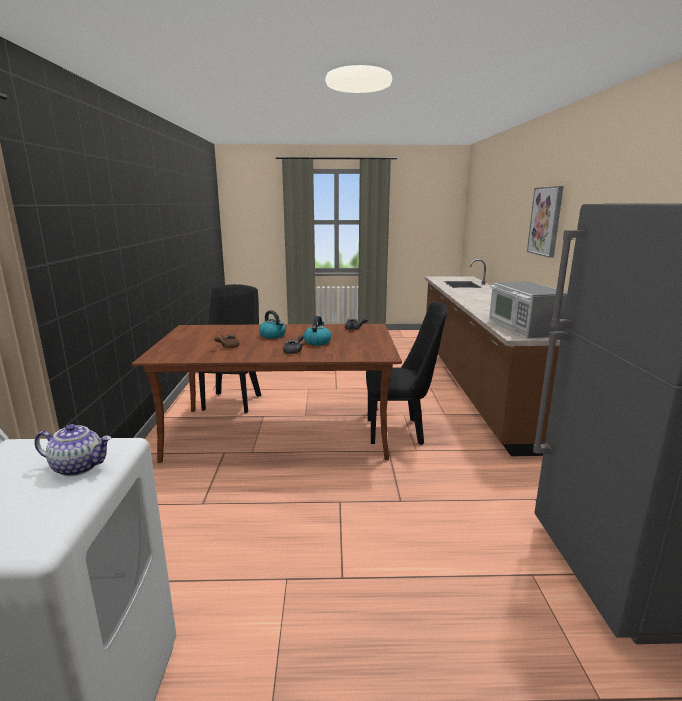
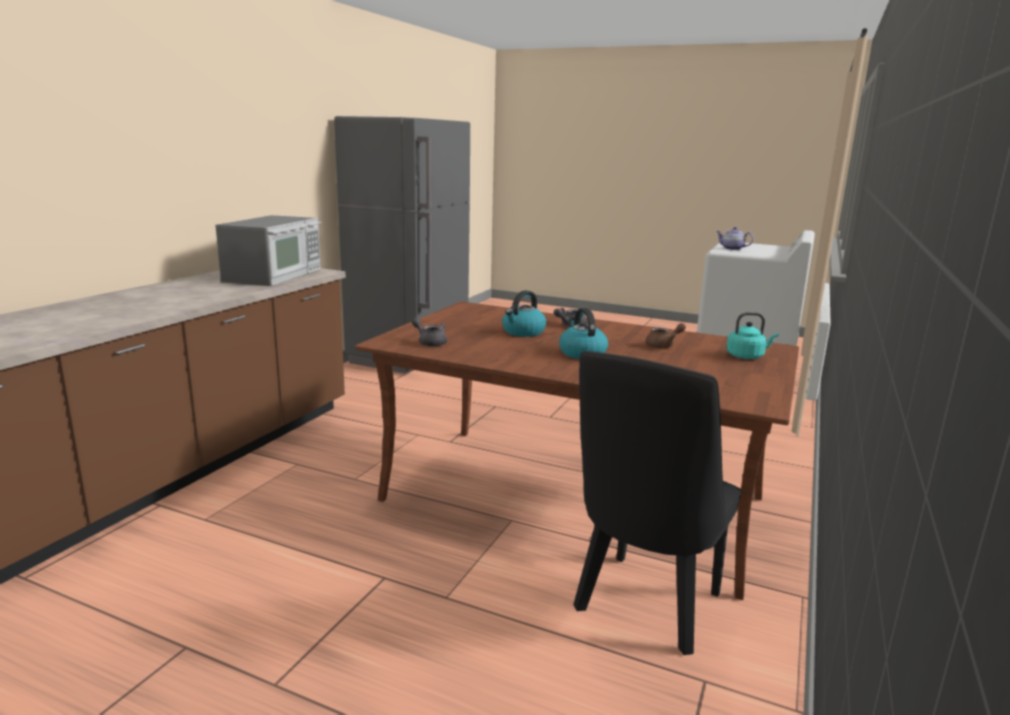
camera: 155 degrees left, 0 degrees up
(177, 348) = (747, 356): none -> turquoise kettle
(400, 431) = (400, 458): black chair -> none
(546, 221) = (85, 133): picture -> none

